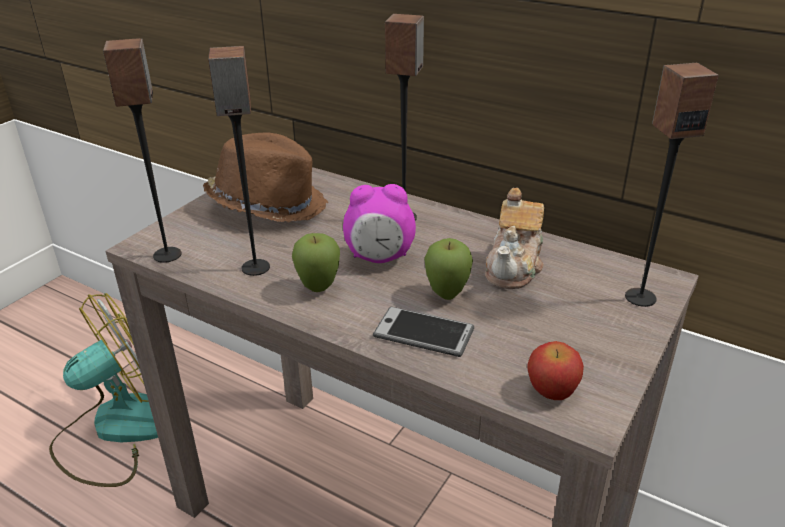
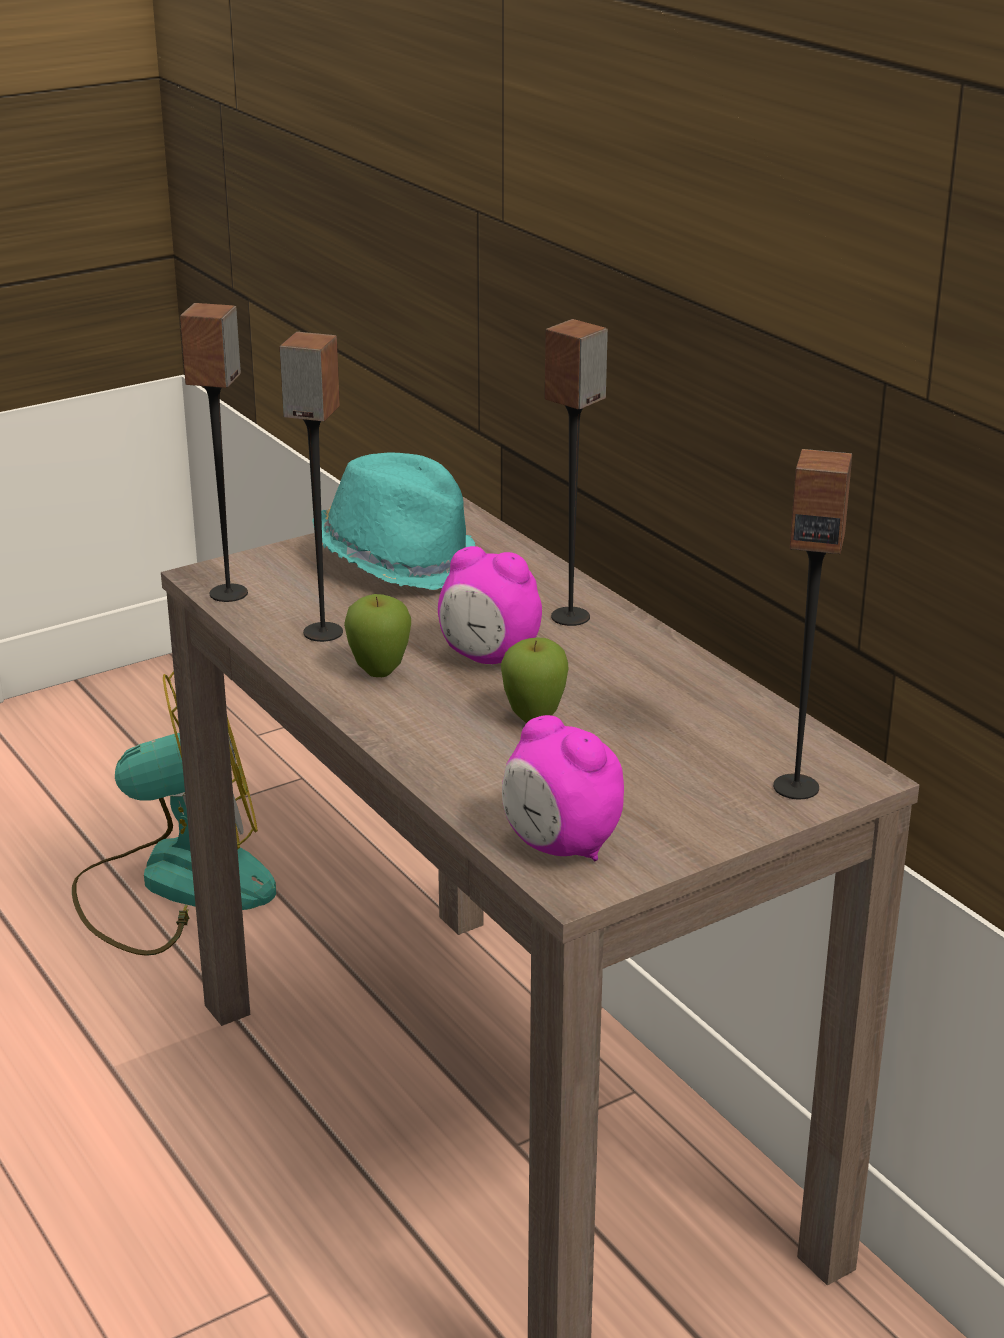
camera: 25 degrees right, 5 degrees down
(268, 205) = (401, 560): brown hat -> turquoise hat
(423, 333) = (464, 752): phone -> none
(514, 267) = (659, 712): teapot -> none
(551, 390) = (560, 847): apple -> alarm clock

